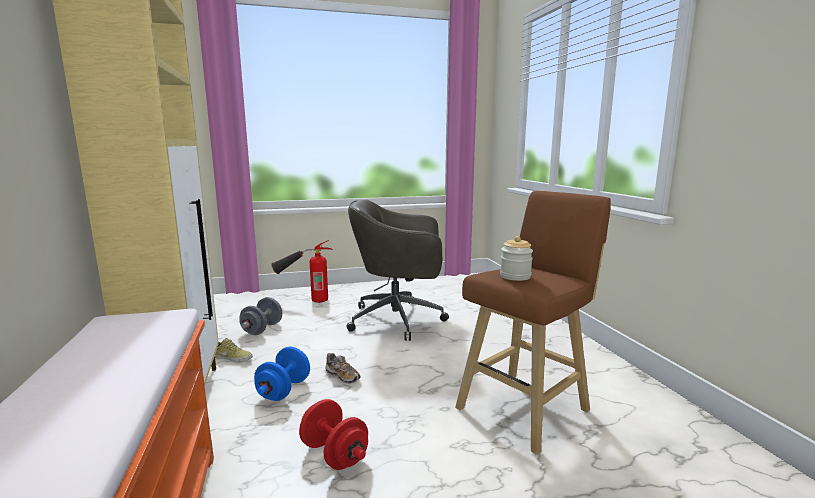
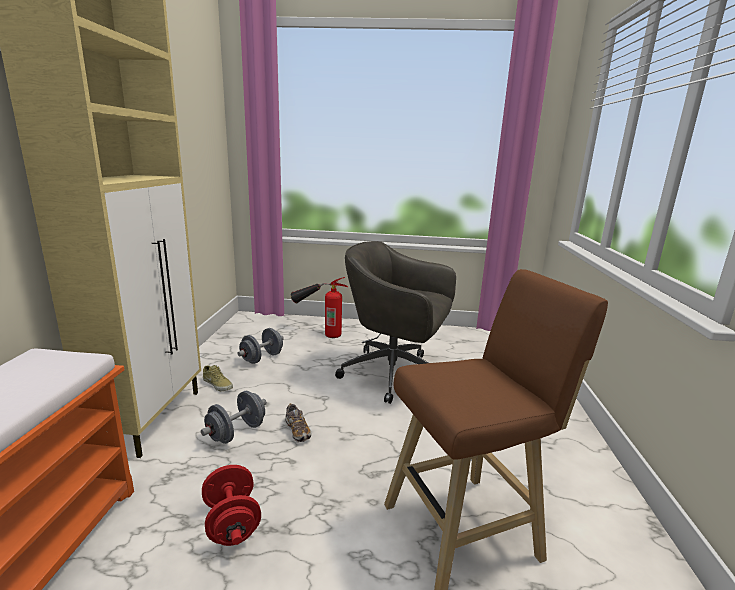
camera: 20 degrees right, 5 degrees up
(284, 390) = (236, 432): blue dumbbell -> grey dumbbell
(515, 276) = (451, 382): jar -> none

